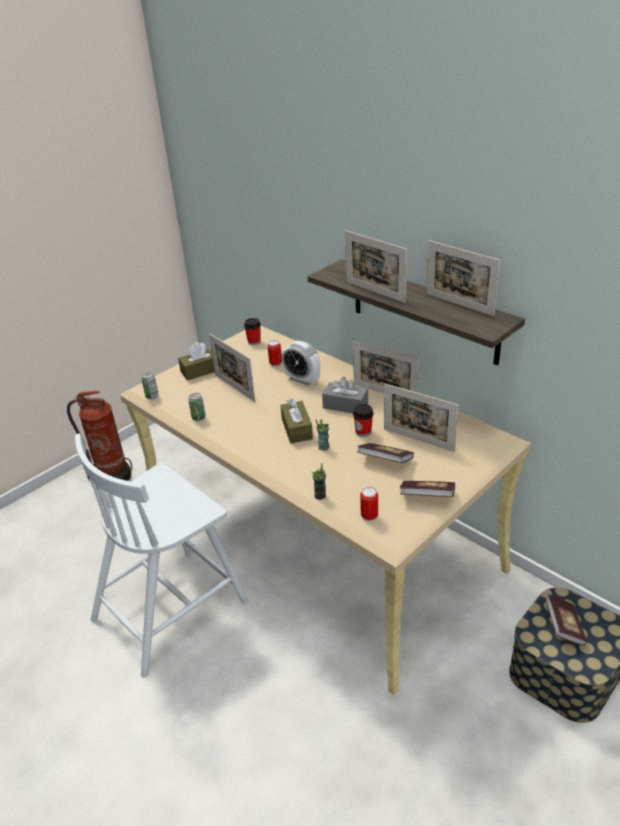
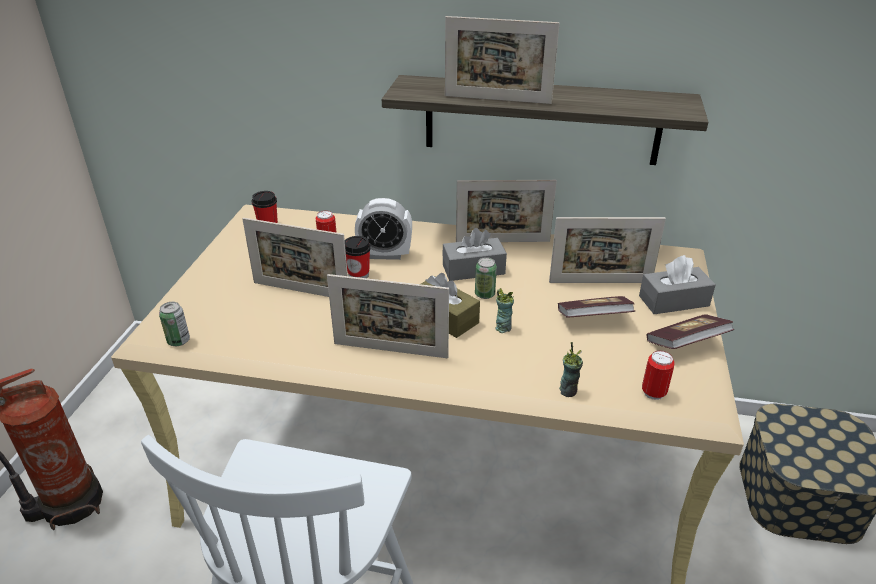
camera: 35 degrees left, 0 degrees up
(198, 418) = (287, 347): can -> can (484, 294)
(201, 370) = (225, 282): brown tissue box -> none
(363, 432) = (529, 293): cup -> cup (358, 274)
(454, 468) = (673, 301): none -> grey tissue box
(459, 304) = (613, 94): picture frame -> picture frame (390, 350)
(563, 627) = (808, 444): book -> none

